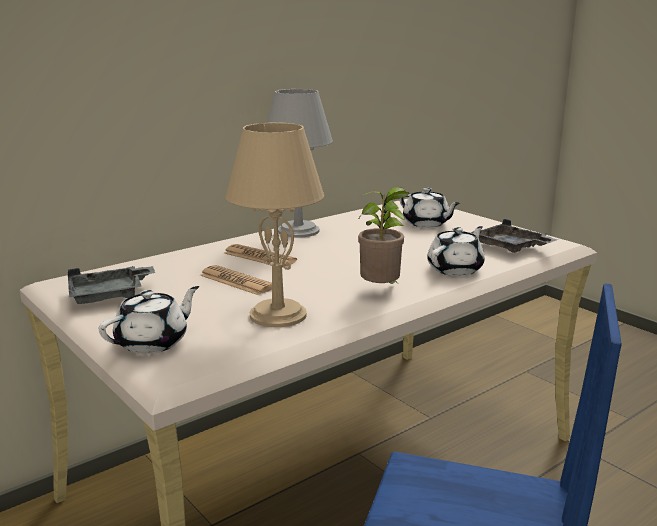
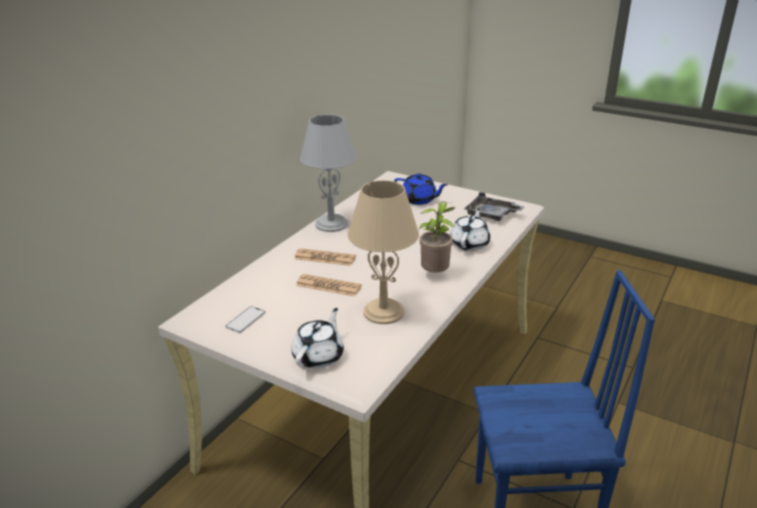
camera: 20 degrees left, 10 degrees up
(110, 295) = (245, 320): grey tray -> phone
(426, 223) = (419, 200): white teapot -> blue teapot

